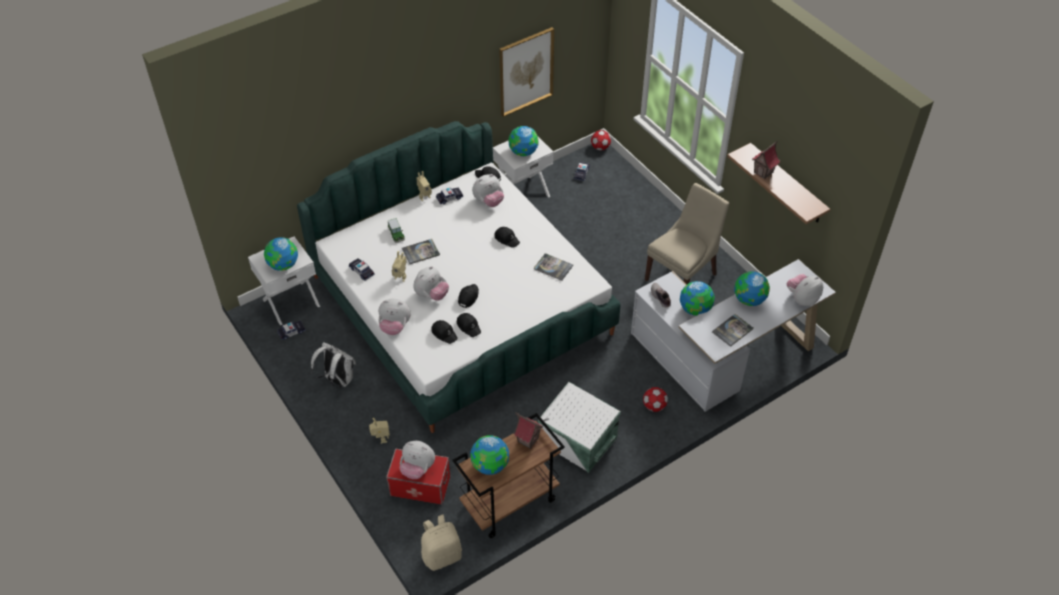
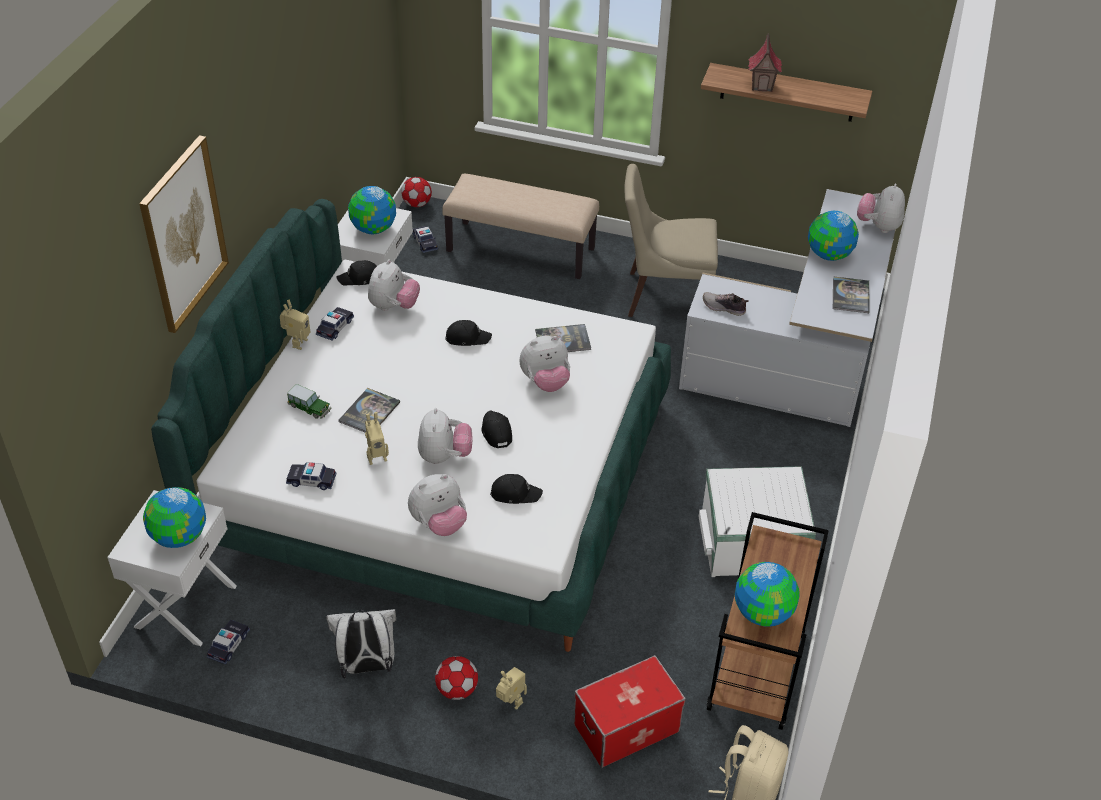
camera: 40 degrees left, 5 degrees down
(417, 469) = (633, 696): plush toy -> plush toy (545, 382)
(469, 326) = (537, 466): black cap -> none
(526, 71) = (337, 104): picture -> picture (183, 234)
(528, 440) = (772, 553): toy house -> none
(630, 205) = (521, 249): none -> beige bench
(654, 406) = (791, 454): football -> football (457, 690)
(682, 275) = (664, 296): beige chair -> beige chair turned 90 degrees counterclockwise
(695, 309) = (775, 299): globe -> none

